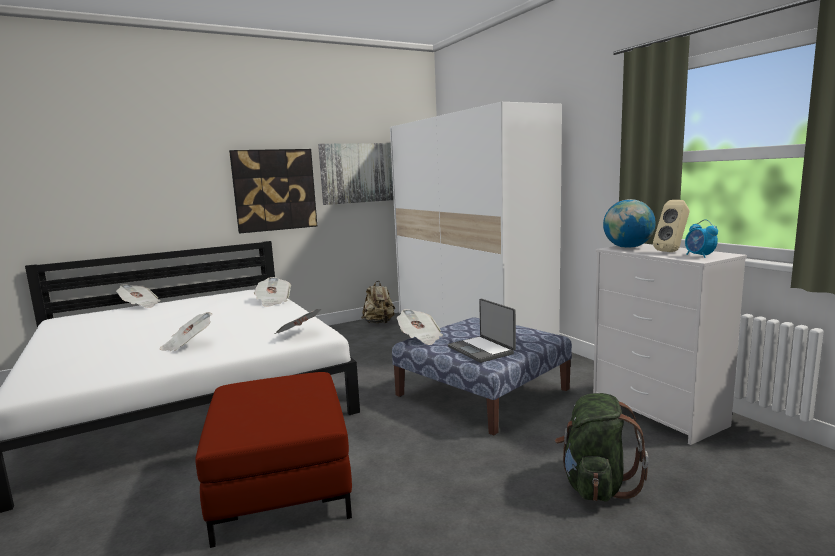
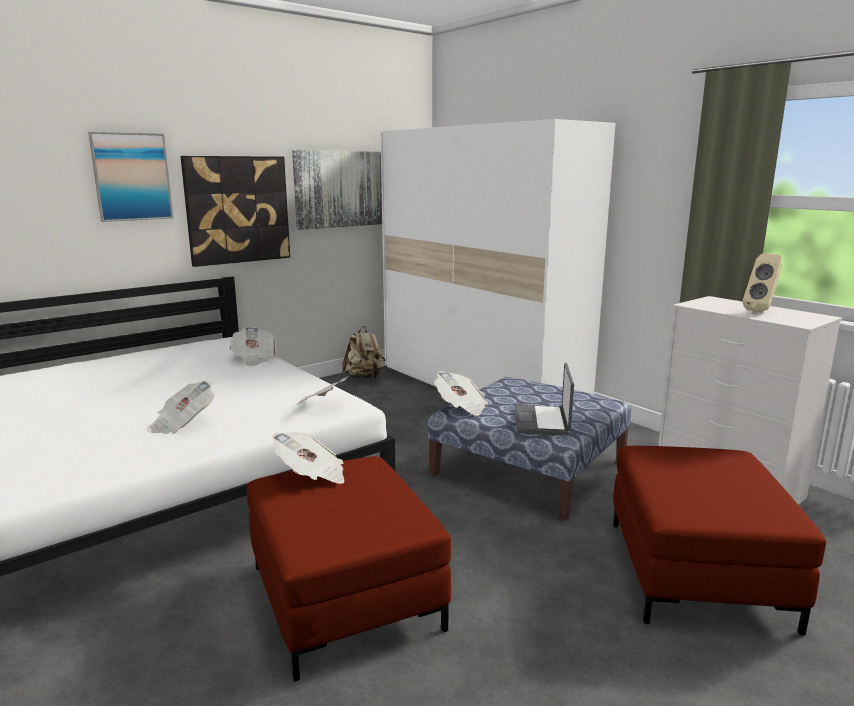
camera: 10 degrees left, 5 degrees up
(140, 305) = (69, 365): newspaper -> newspaper (312, 475)
(192, 166) = (132, 177): none -> picture
(482, 350) = (543, 421): laptop -> laptop turned 45 degrees clockwise
(595, 485) = (697, 573): green backpack -> red ottoman
(627, 247) = (707, 303): globe -> none
(699, 256) = (796, 318): alarm clock -> none

